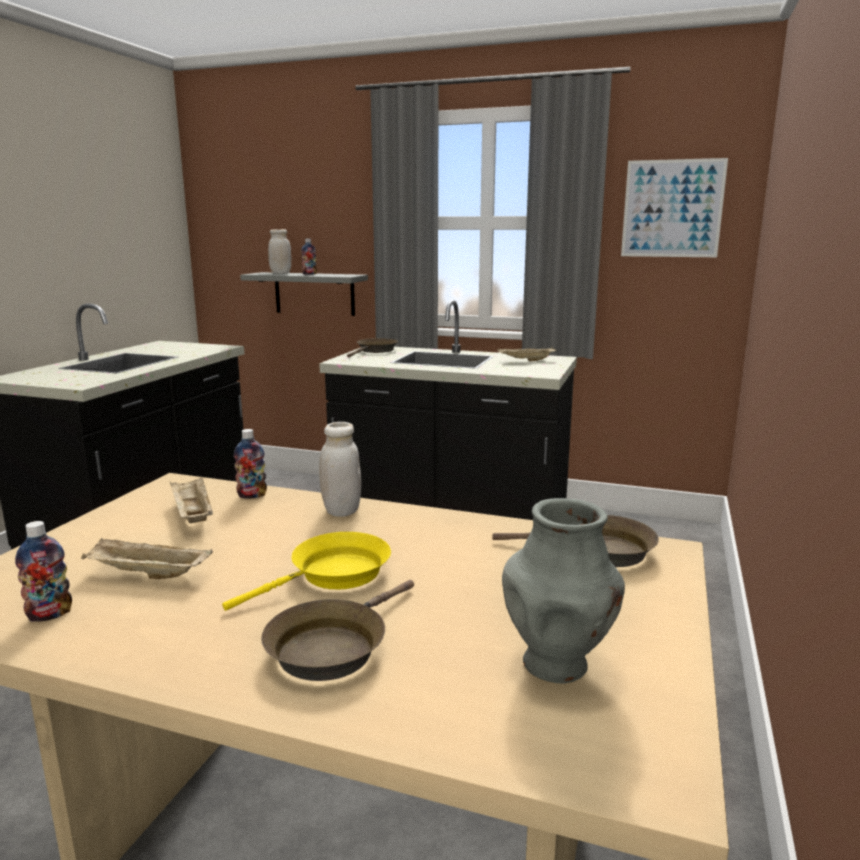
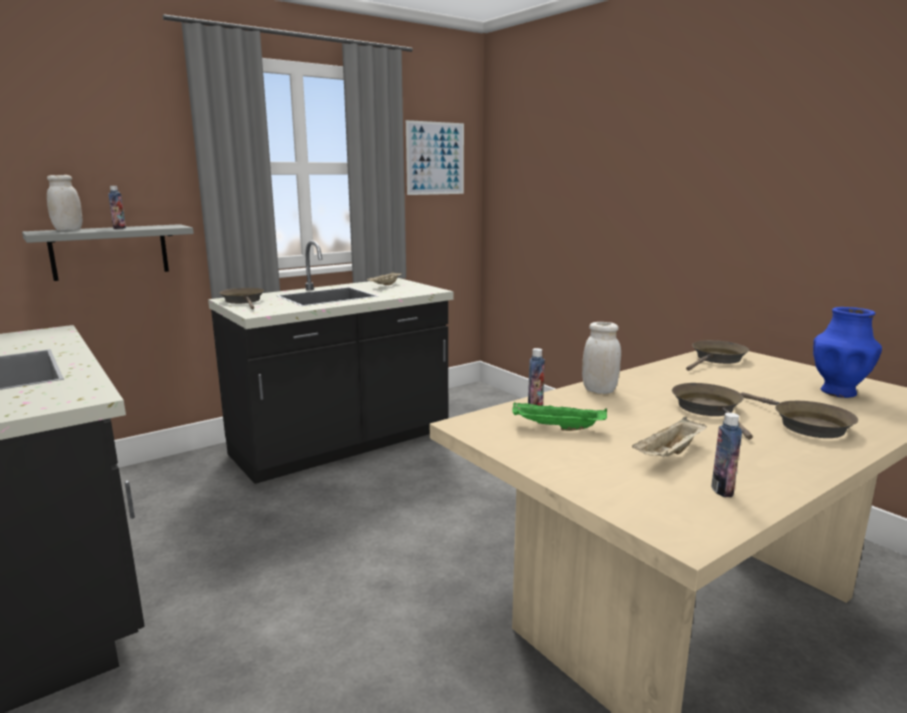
camera: 55 degrees left, 0 degrees up
(192, 514) = (556, 428): beige tray -> green tray
(333, 575) = (709, 409): yellow frying pan -> brown frying pan
(557, 664) = (838, 392): grey vase -> blue vase

